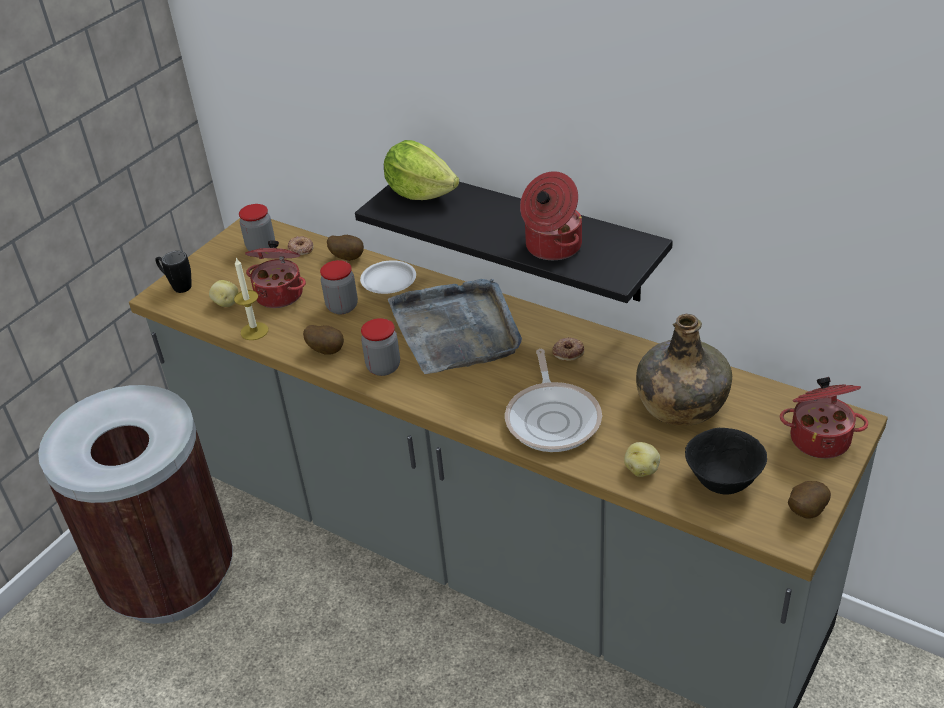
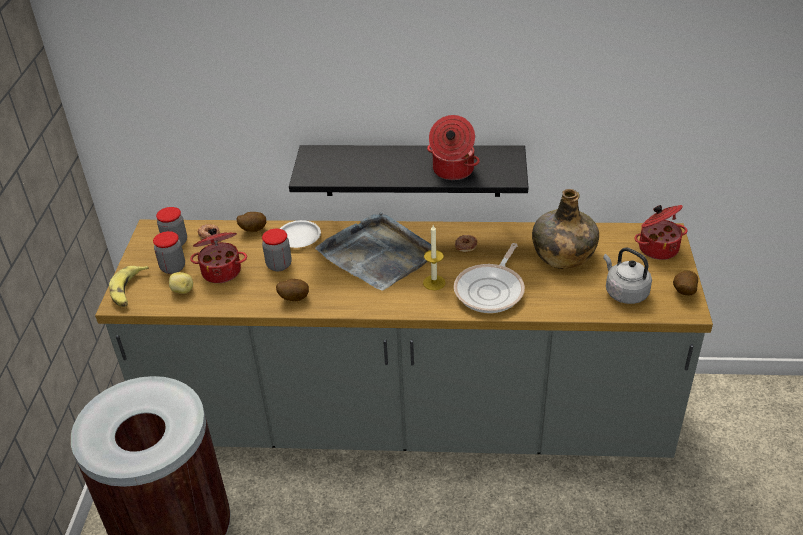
camera: 30 degrees left, 0 degrees up
(177, 286) = (129, 290): black mug -> banana
(254, 331) = (224, 303): candle -> candle (434, 282)
(383, 367) = (346, 296): jar -> jar (173, 267)
(420, 192) = (326, 160): lettuce -> none
(553, 418) = (491, 290): frying pan -> frying pan turned 60 degrees clockwise
(642, 469) = (572, 302): potato -> none
(722, 482) = (624, 292): black bowl -> grey kettle

